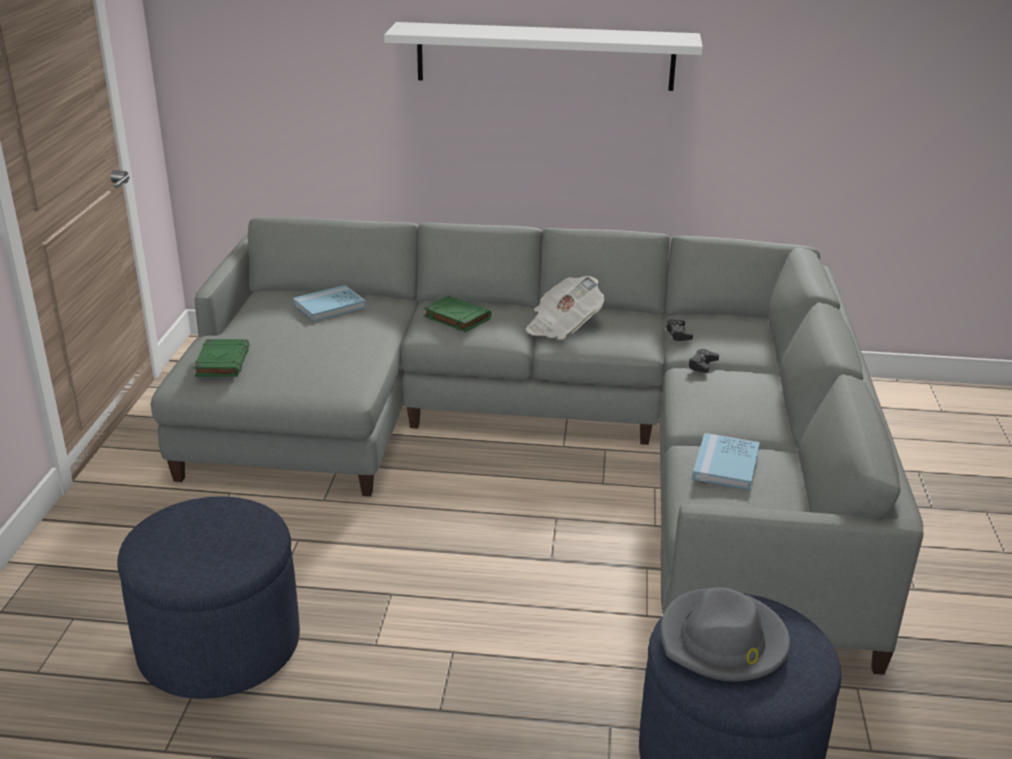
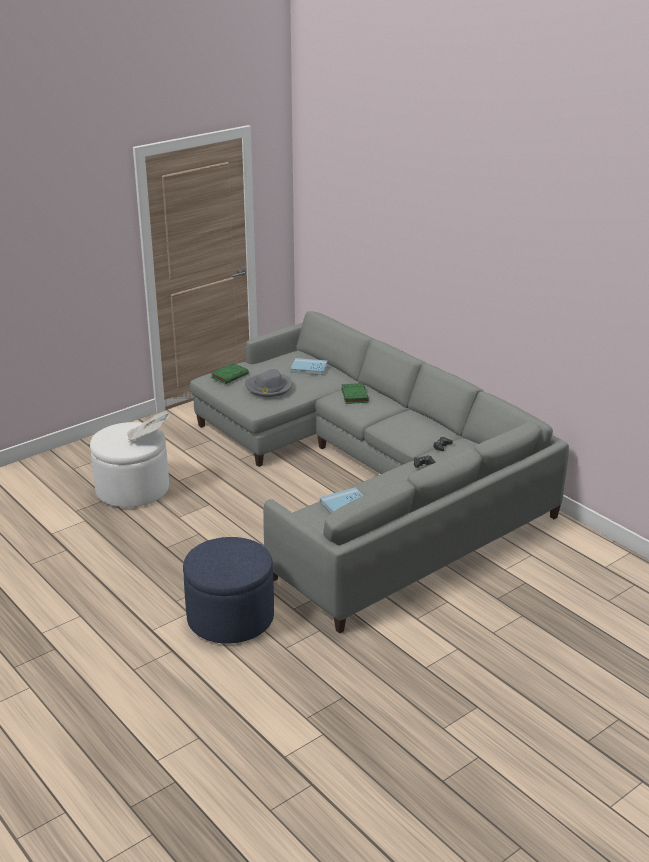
camera: 45 degrees right, 0 degrees up
(219, 645) = (132, 490): blue ottoman -> white ottoman
(545, 56) = (443, 264): white shelf -> none
(563, 326) = (396, 420): newspaper -> newspaper (147, 437)
(723, 641) = (224, 553): grey hat -> grey hat (269, 387)

